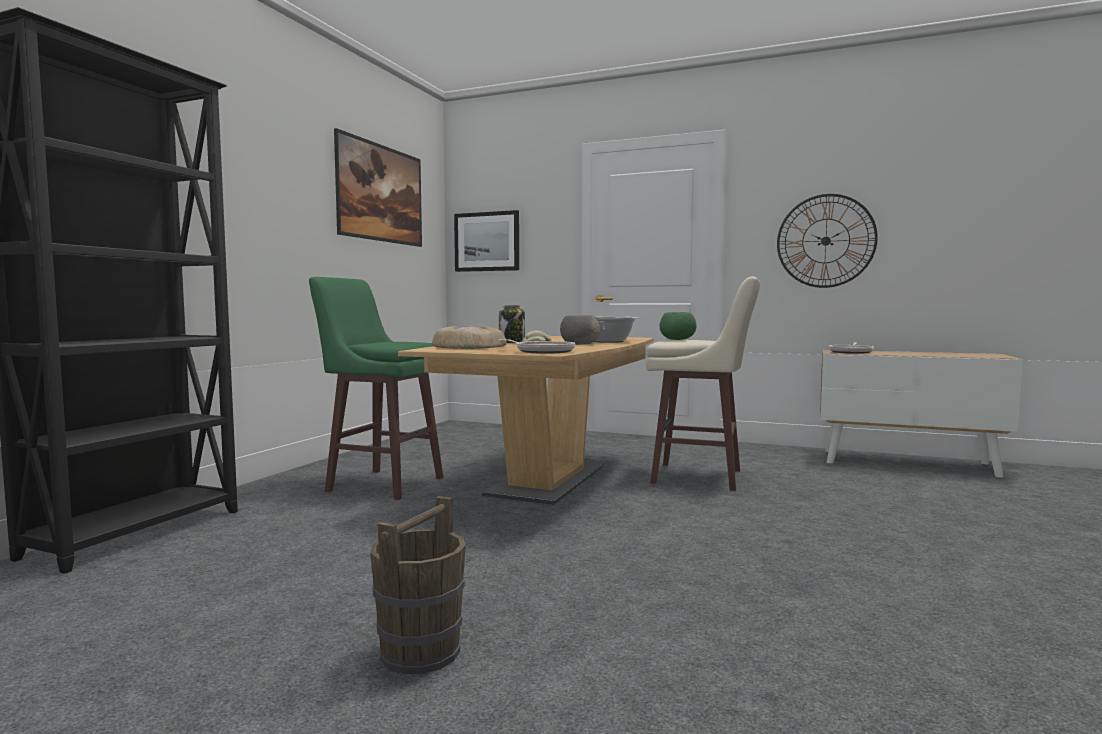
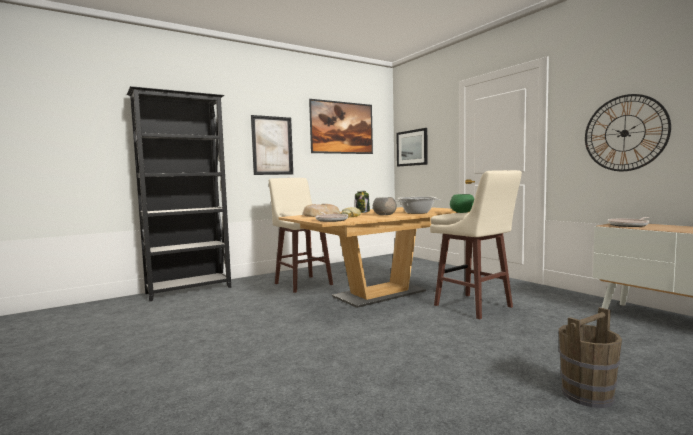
camera: 35 degrees right, 0 degrees up
(276, 211) = (272, 145): none -> picture
(383, 484) = (303, 283): green stool -> beige stool
(421, 651) = (186, 358): brown bucket -> brown bucket (587, 395)

